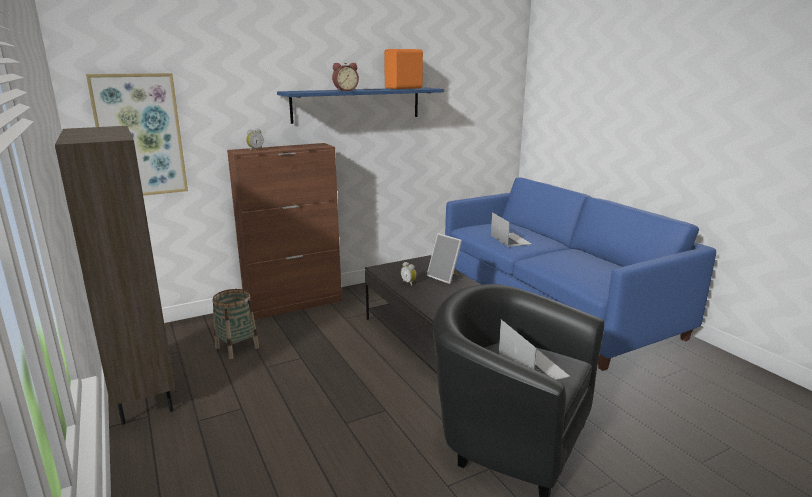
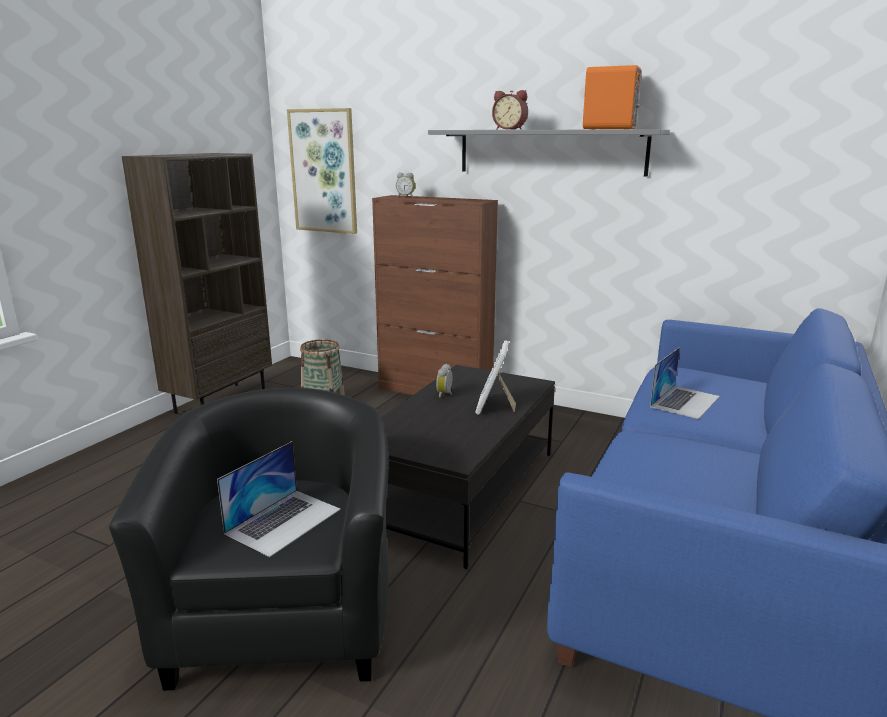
camera: 55 degrees right, 0 degrees up
(357, 104) = (550, 152): blue shelf -> grey shelf

